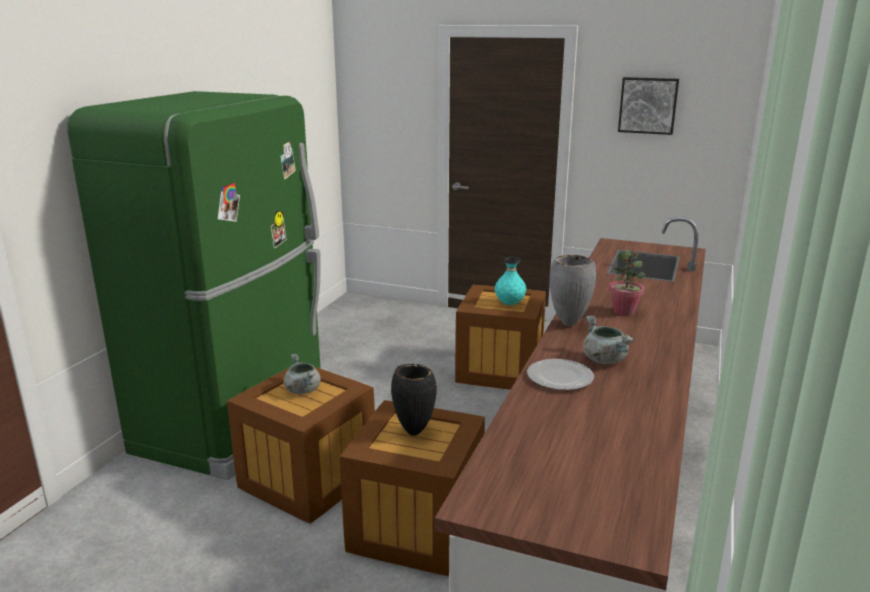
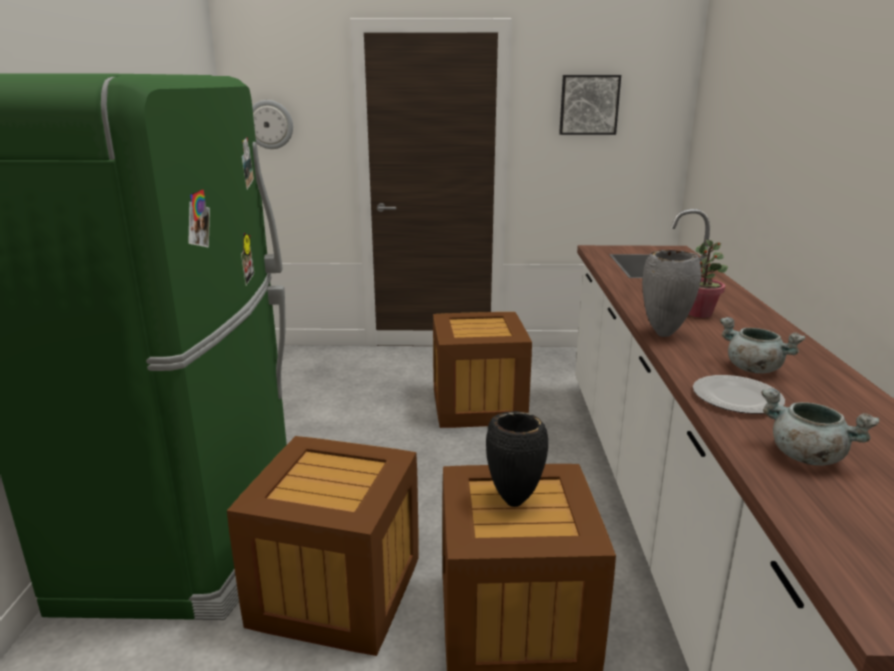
camera: 20 degrees left, 0 degrees up
(302, 390) = (325, 473): grey cooking pot -> grey cooking pot (805, 456)
(372, 110) = (270, 124): none -> wall clock
(509, 304) = (489, 329): turquoise vase -> none

